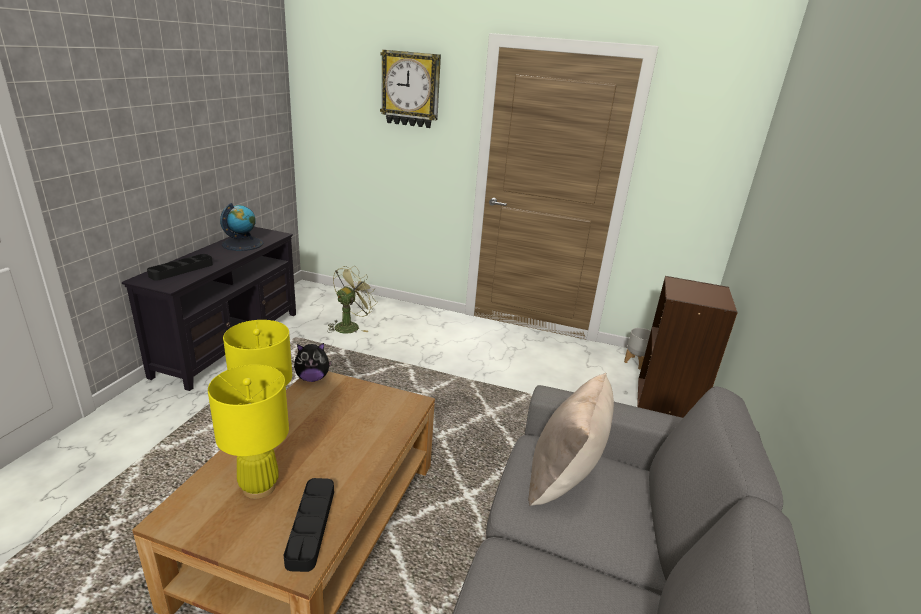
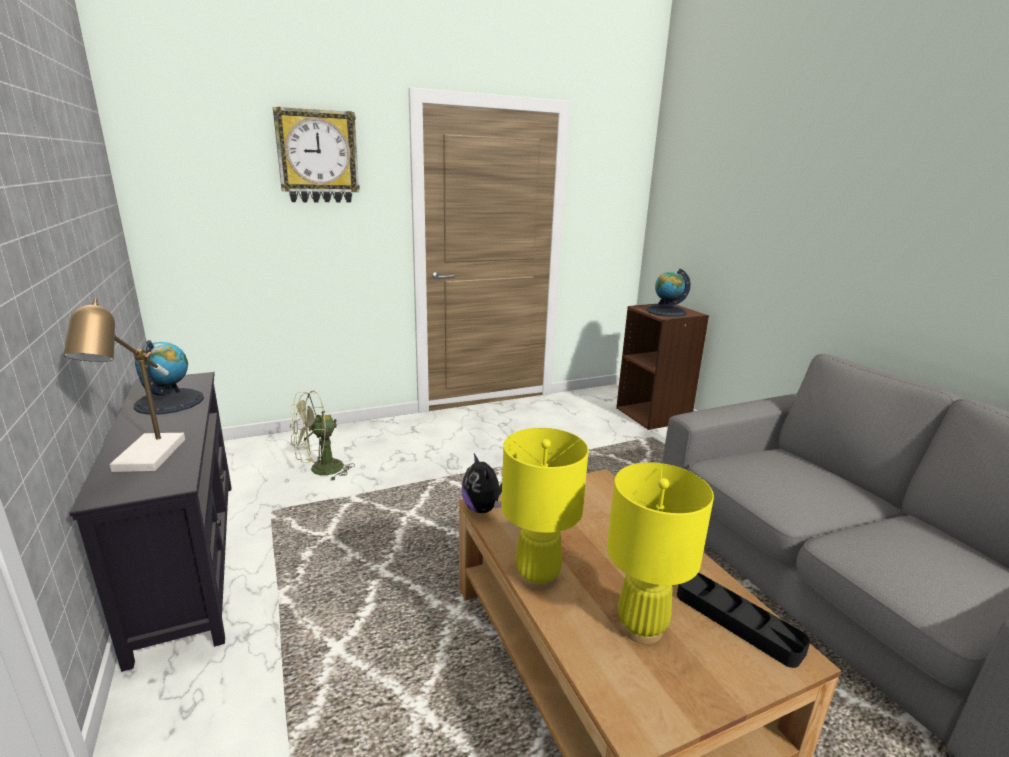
camera: 40 degrees left, 5 degrees down
(181, 270) = (146, 460): black tray -> table lamp
(312, 378) = (483, 509): plush toy -> plush toy turned 120 degrees clockwise
(350, 326) = (320, 470): green fan -> green fan turned 120 degrees counterclockwise
(564, 477) = (772, 475): beige pillow -> none
(636, 363) = (598, 397): grey planter -> none
(693, 293) = (666, 311): none -> globe

